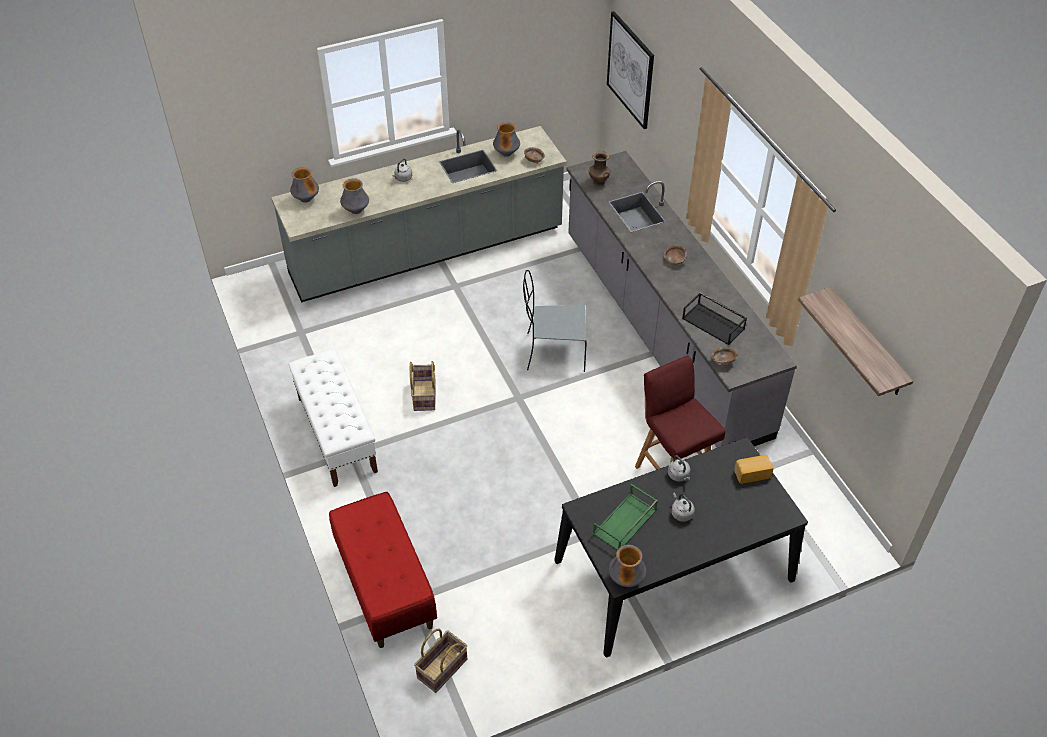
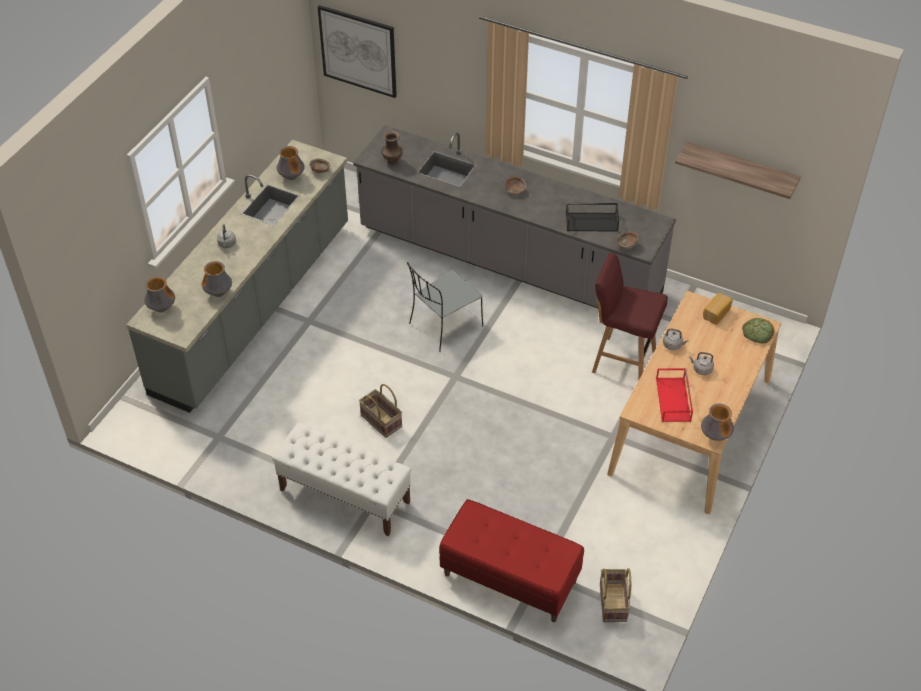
camera: 40 degrees left, 0 degrees up
(625, 523) = (674, 400): green tray -> red tray
(673, 570) = (691, 426): black dining table -> beige dining table
(773, 516) = (757, 332): none -> bread

